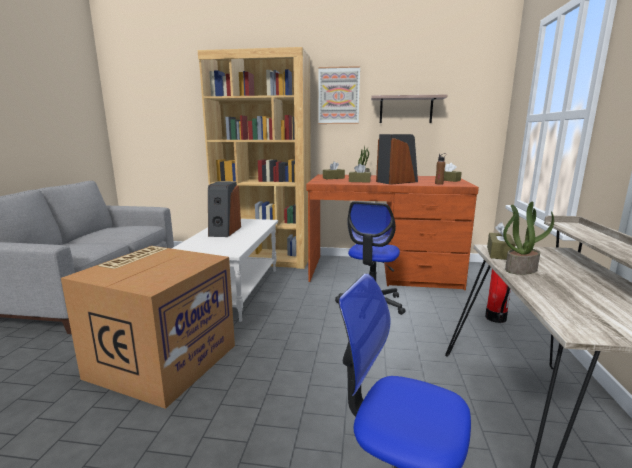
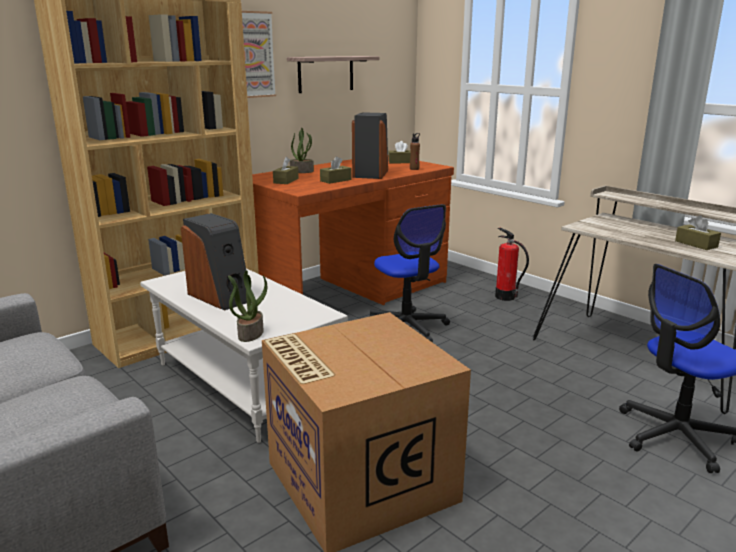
camera: 50 degrees left, 5 degrees up
(499, 253) = (593, 229): brown tissue box -> brown tissue box (696, 244)
(520, 269) = (631, 236): potted plant -> potted plant (250, 333)

